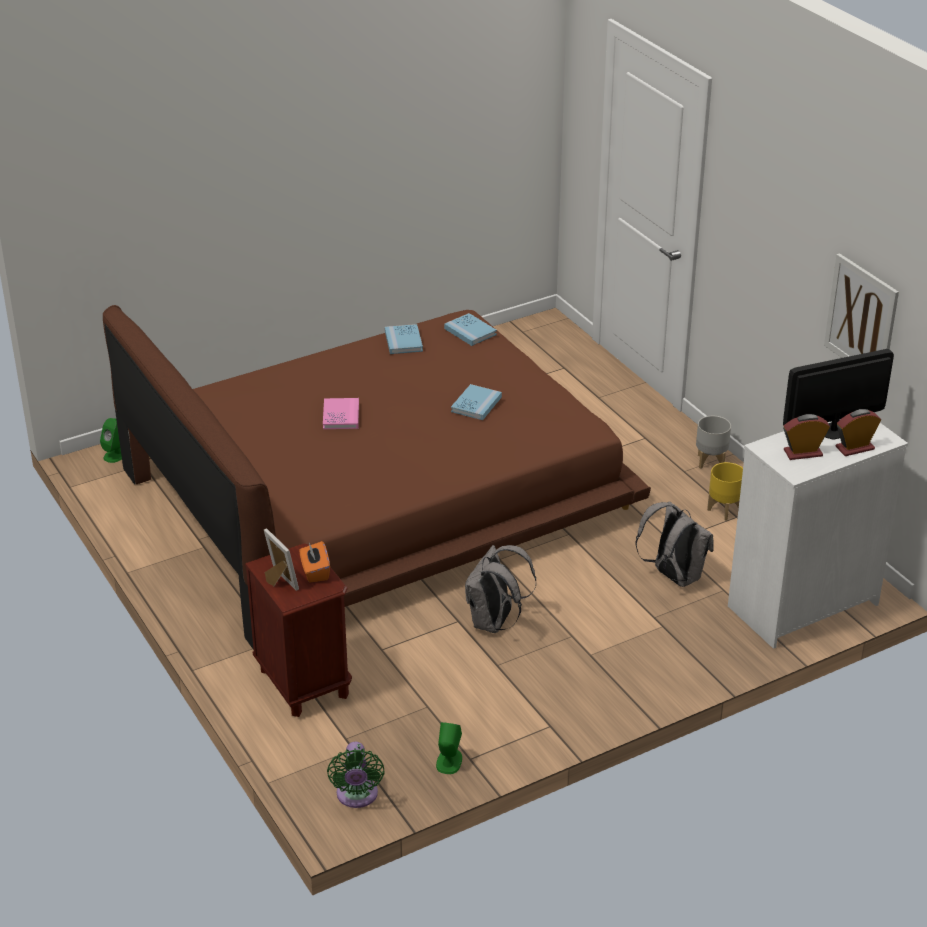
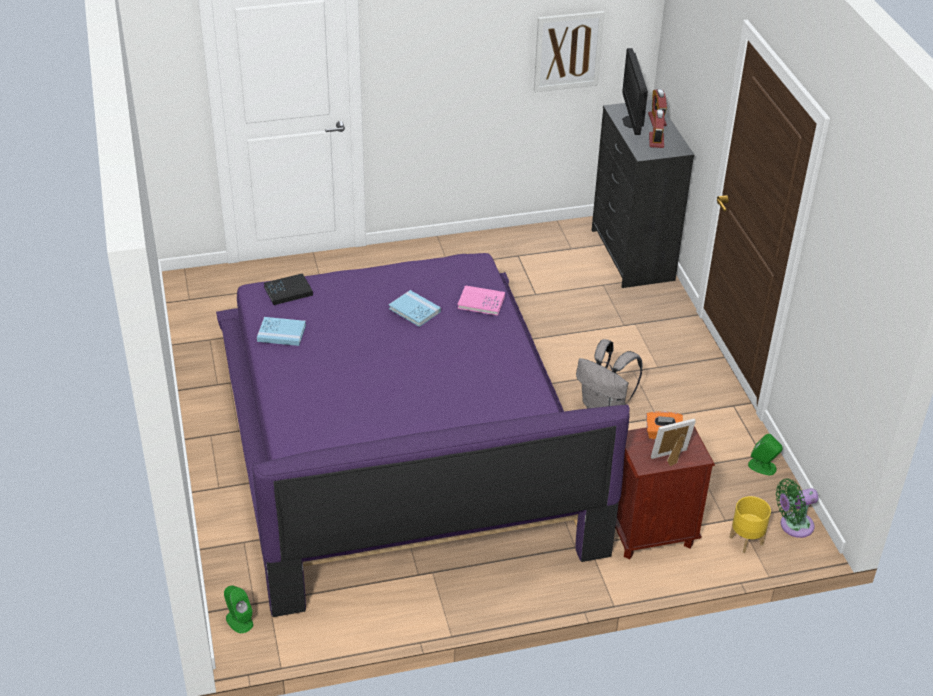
camera: 75 degrees left, 5 degrees up
(341, 416) = (388, 395): pink book -> pink book (481, 302)
(357, 796) = (793, 526): green fan -> green fan turned 150 degrees clockwise
(377, 495) = (402, 441): brown bed -> purple bed
(470, 331) = (288, 291): blue book -> black book
(673, 576) = (579, 303): grey backpack -> none
(710, 461) = (442, 249): grey planter -> none
(724, 510) = (507, 259): yellow planter -> yellow planter (746, 541)
(802, 605) = (631, 255): white dresser -> black dresser

